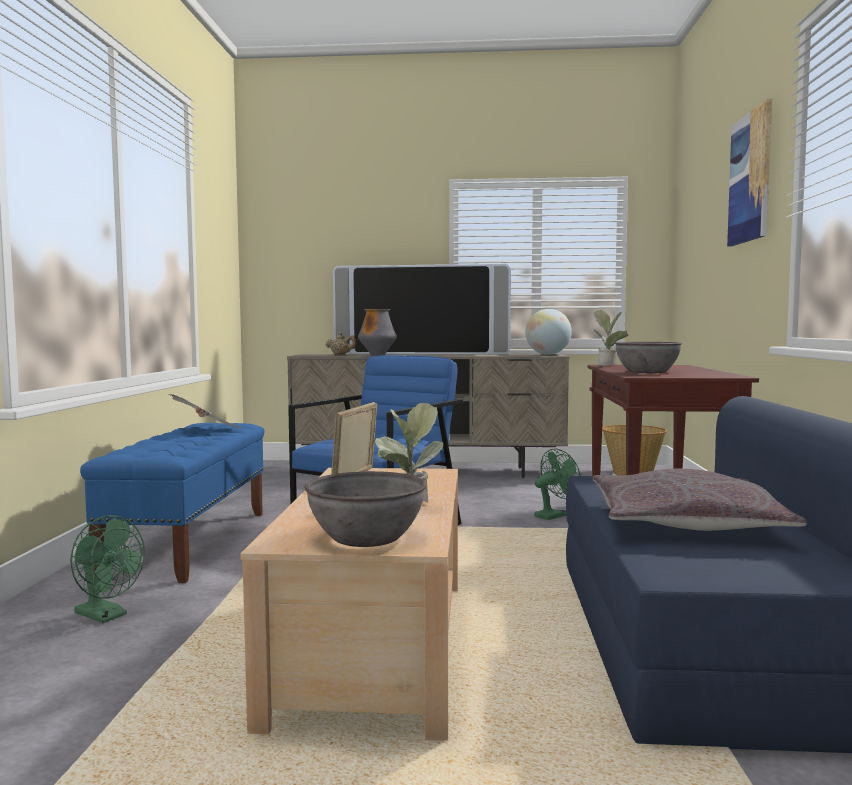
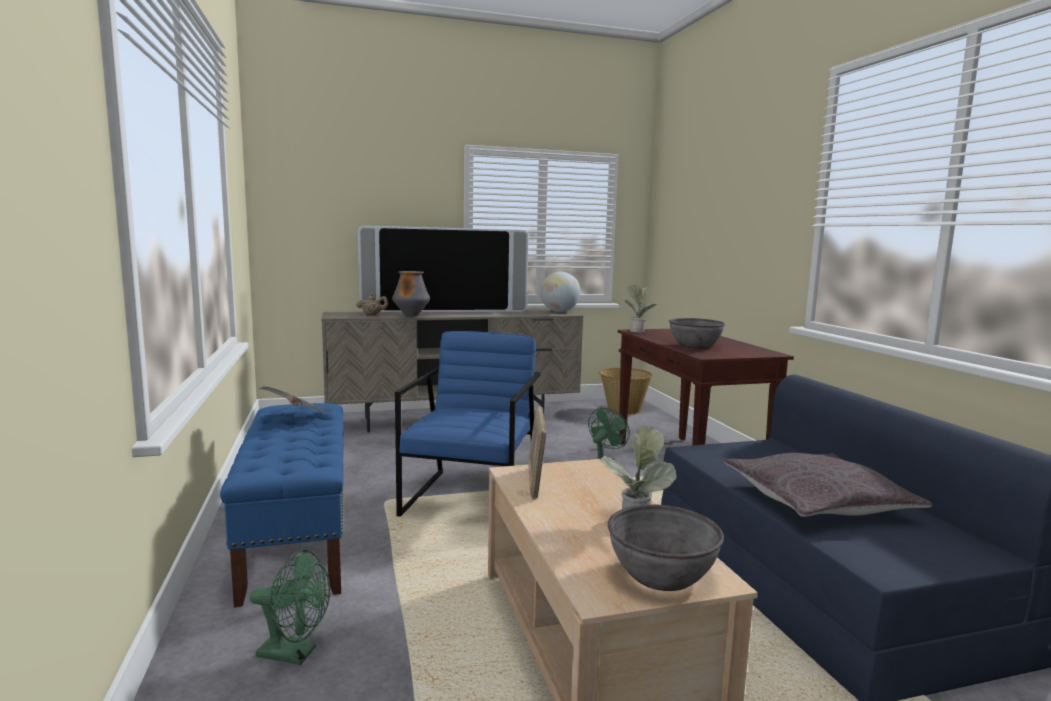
camera: 20 degrees left, 5 degrees up
(750, 177) = (760, 181): picture -> none

